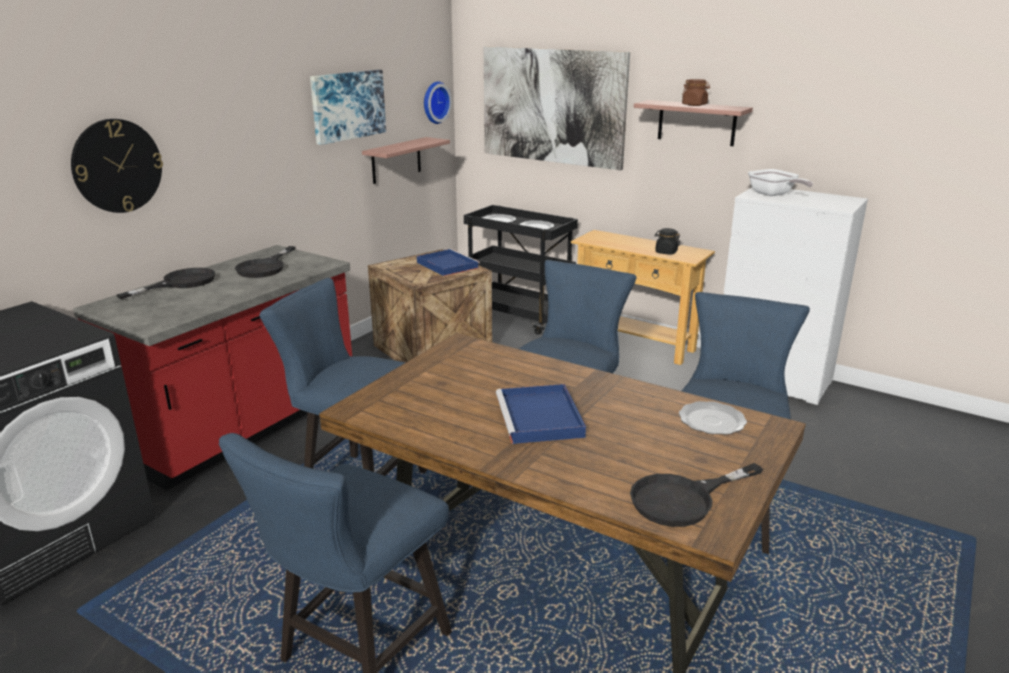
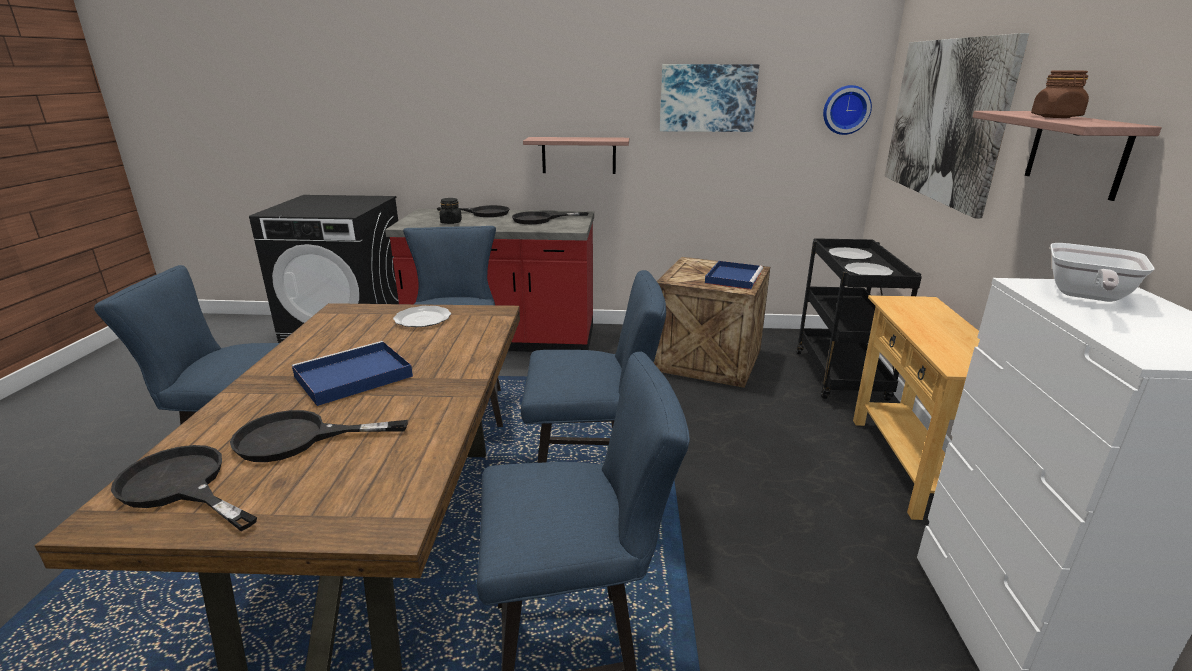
camera: 60 degrees right, 0 degrees up
(117, 166) = (466, 117): wall clock -> none
(396, 160) = (768, 165): shelf -> shelf (578, 155)
(638, 448) = (298, 438): none -> black frying pan
(666, 252) = (949, 348): black jar -> black jar (451, 222)
(711, 421) = (386, 472): plate -> plate (422, 319)

